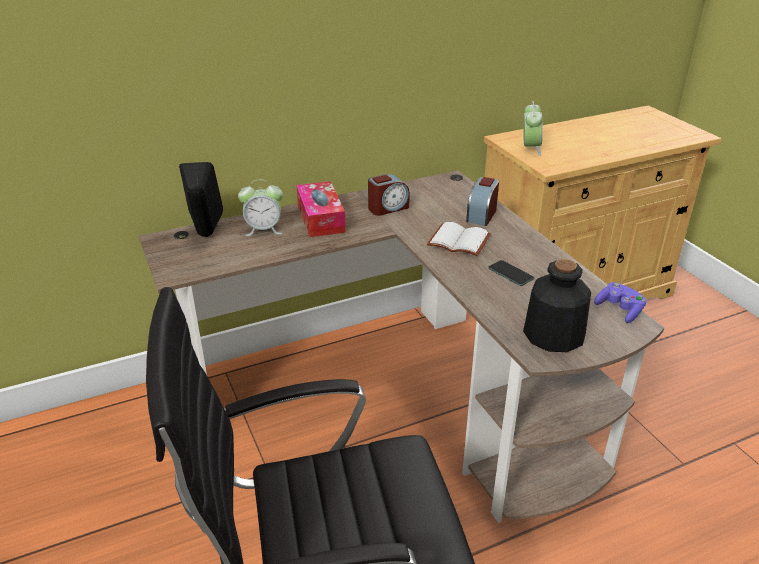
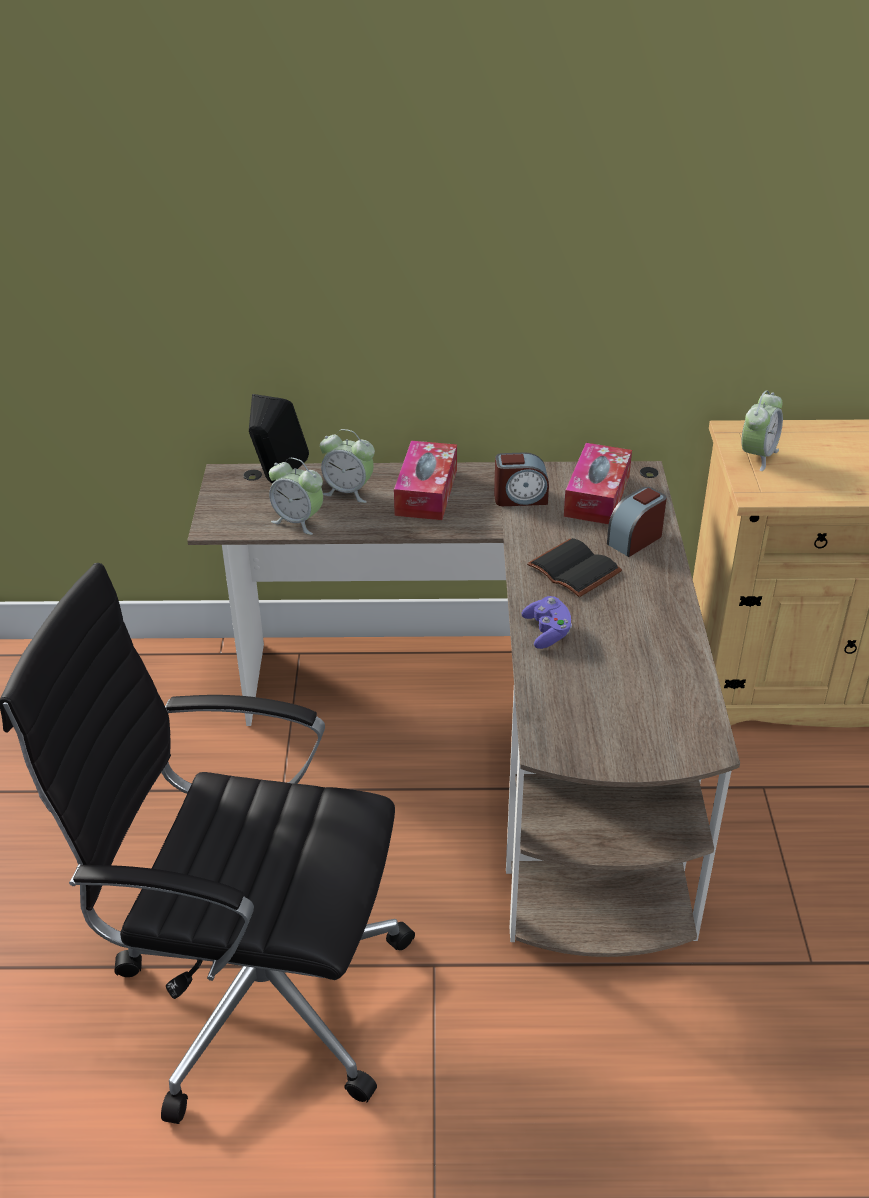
camera: 25 degrees right, 5 degrees up
(239, 256) = (298, 521): none -> alarm clock
(436, 196) = (597, 495): none -> tissue box
(460, 240) = (576, 569): white book -> black book
(510, 273) = (603, 633): phone -> none
(553, 335) = (586, 729): bottle -> none
(619, 310) = (701, 723): purple game controller -> purple game controller (547, 632)

